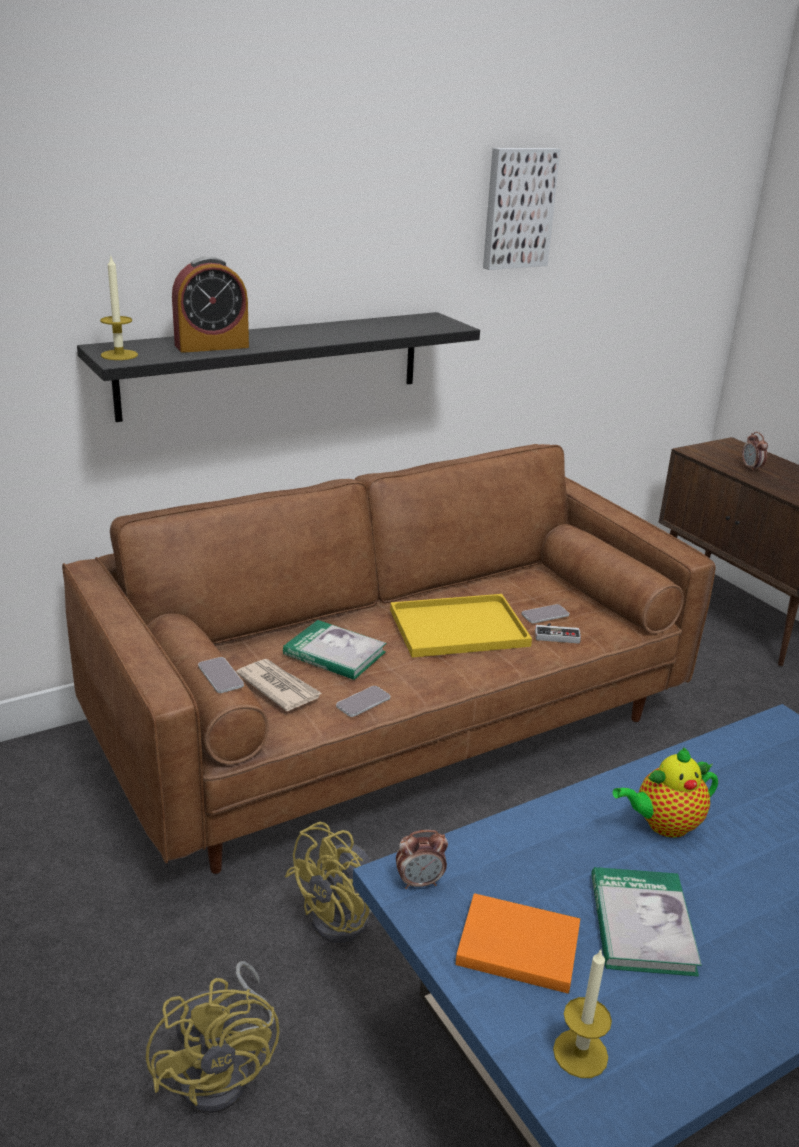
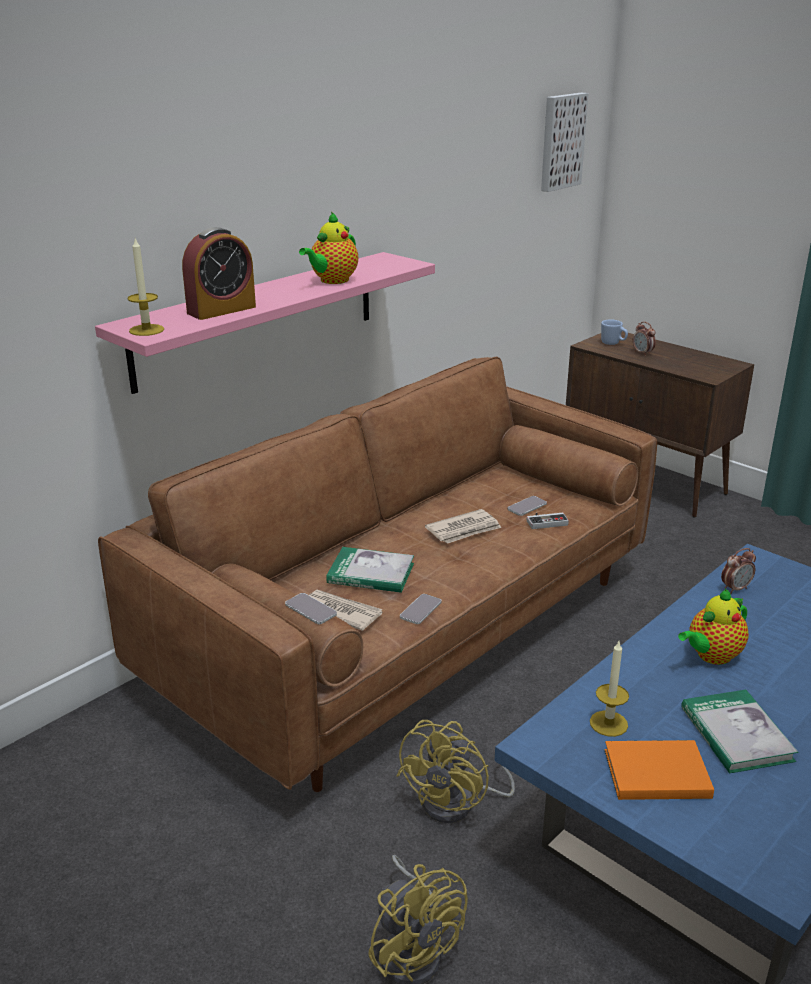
camera: 15 degrees left, 0 degrees up
(273, 364) = (258, 319): black shelf -> pink shelf
(353, 333) = (332, 281): none -> teapot
(420, 882) = (554, 744): alarm clock -> alarm clock (735, 588)
(460, 627) = (464, 530): yellow tray -> newspaper
(517, 208) = (437, 151): picture -> picture (560, 141)
(580, 1053) = (744, 839): candle -> candle (608, 723)
(723, 453) = (613, 343): none -> blue mug

